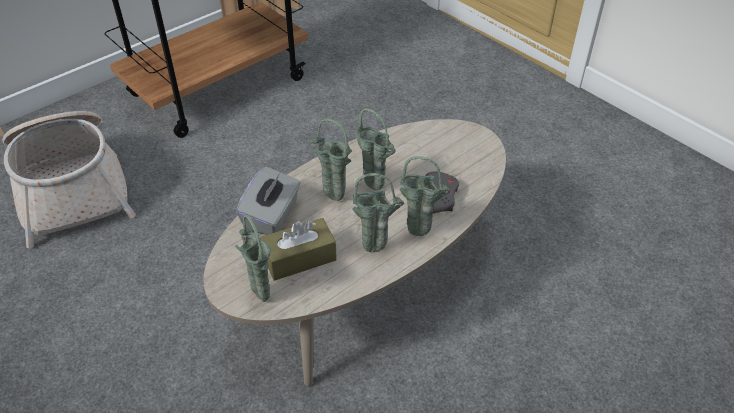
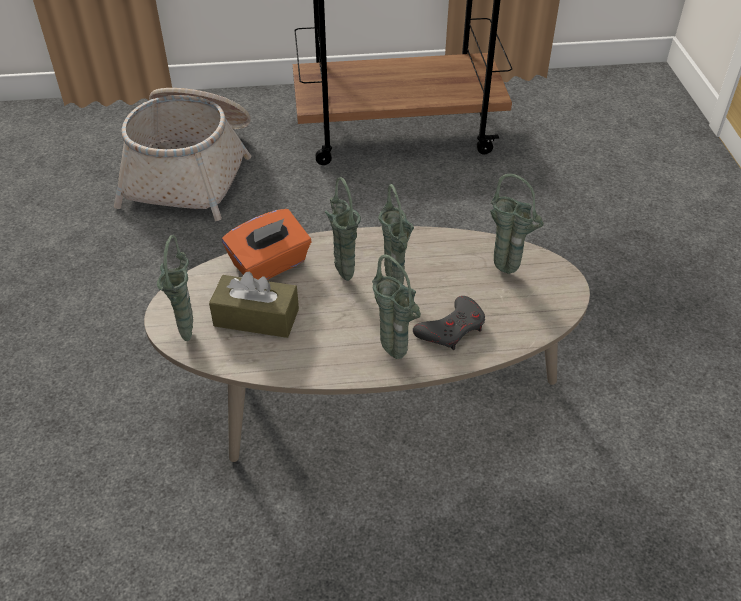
camera: 35 degrees right, 0 degrees up
(272, 216) = (270, 265): grey tissue box -> orange tissue box
(377, 250) = (336, 349): green vase -> green vase (508, 272)

